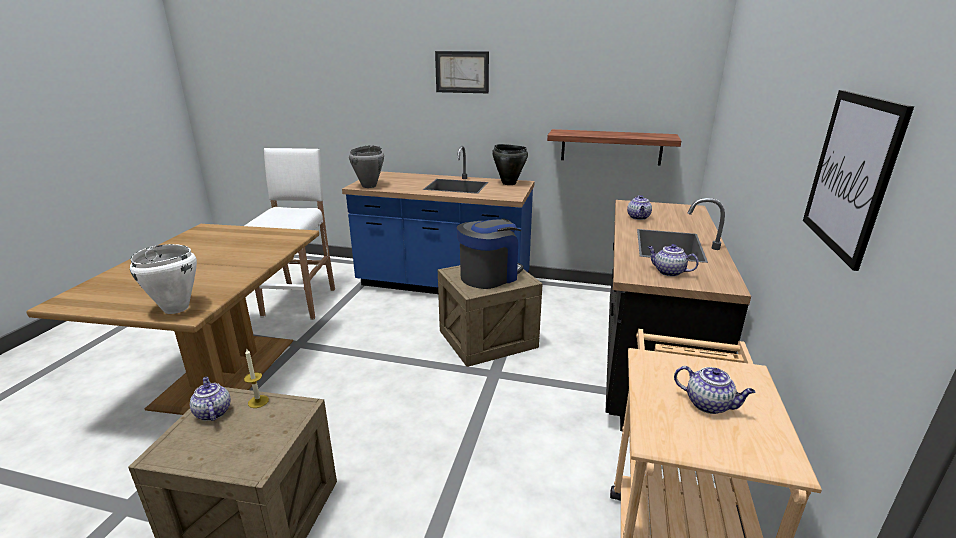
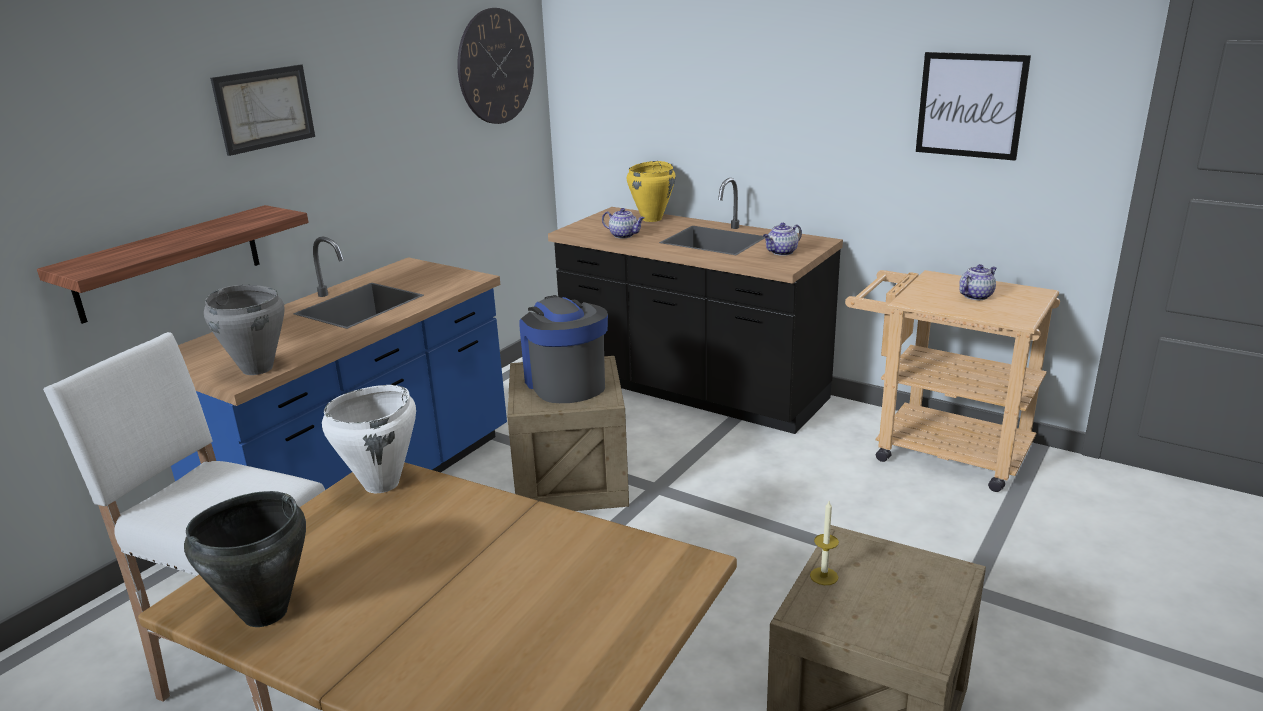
camera: 70 degrees left, 0 degrees up
(176, 309) = (664, 582): white cooking pot -> white cooking pot (382, 484)
(212, 412) = (840, 616): teapot -> none
(509, 183) = (399, 271): black cooking pot -> black cooking pot (264, 613)
(611, 147) = (473, 173): shelf -> shelf (169, 262)
(655, 75) = (496, 66): none -> wall clock
(692, 220) = (652, 219): none -> yellow cooking pot

